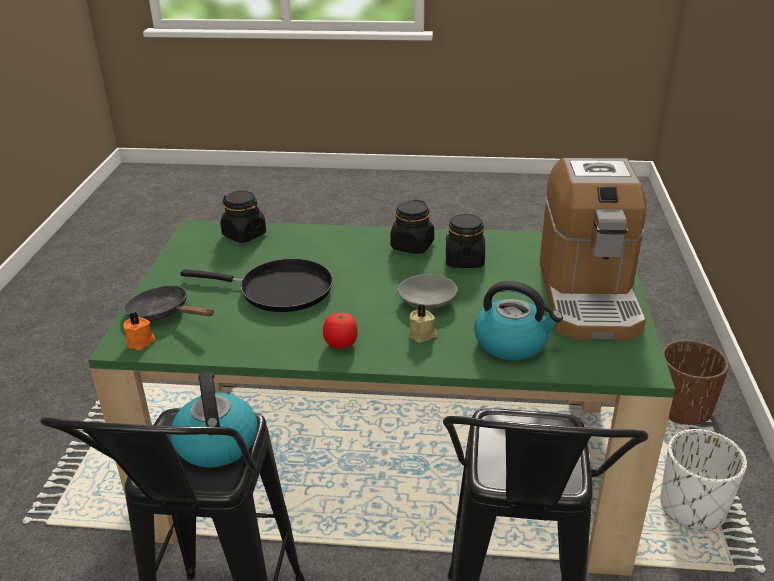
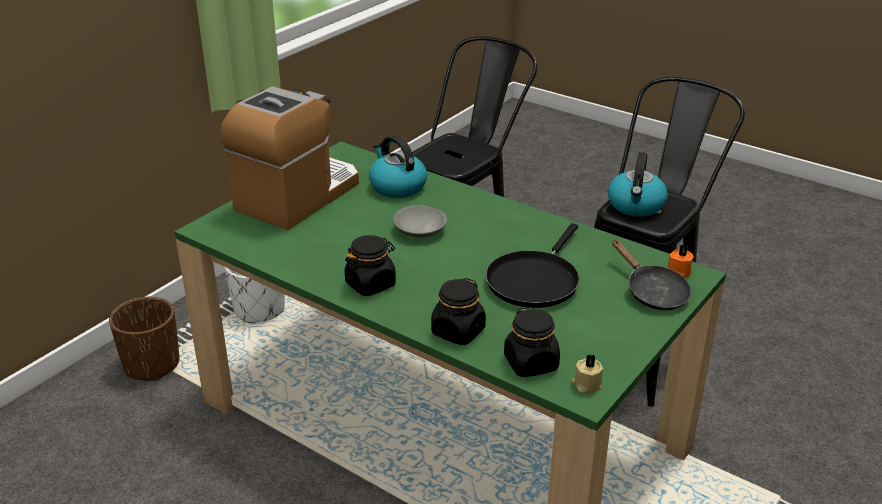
camera: 150 degrees left, 0 degrees up
(279, 290) = (534, 280): black frying pan -> black frying pan turned 105 degrees counterclockwise
(341, 344) = (517, 222): tomato -> none
(422, 335) = (451, 209): beige candle -> beige candle (586, 384)
(464, 260) = (344, 254): black jar -> black jar (458, 332)

